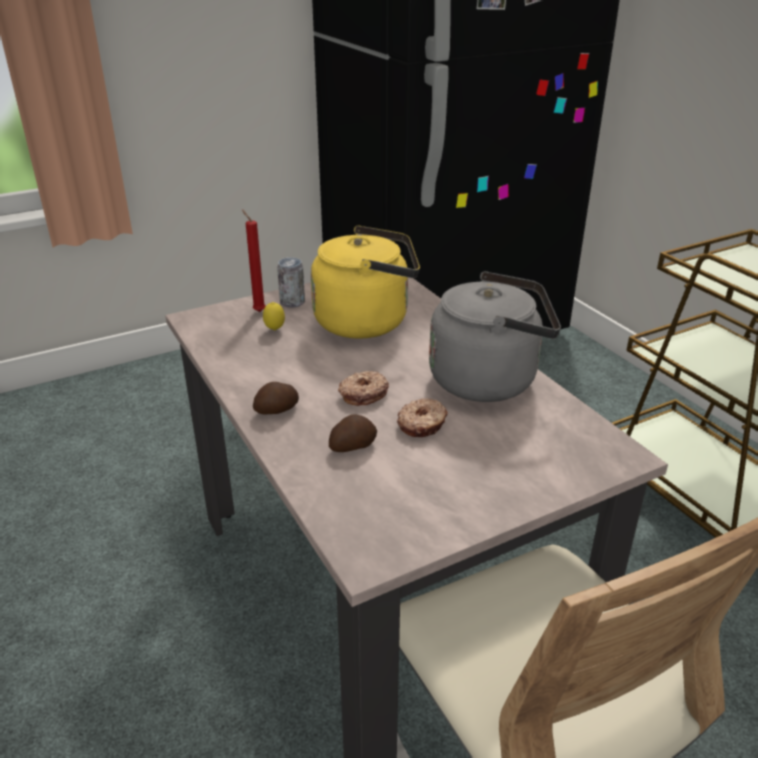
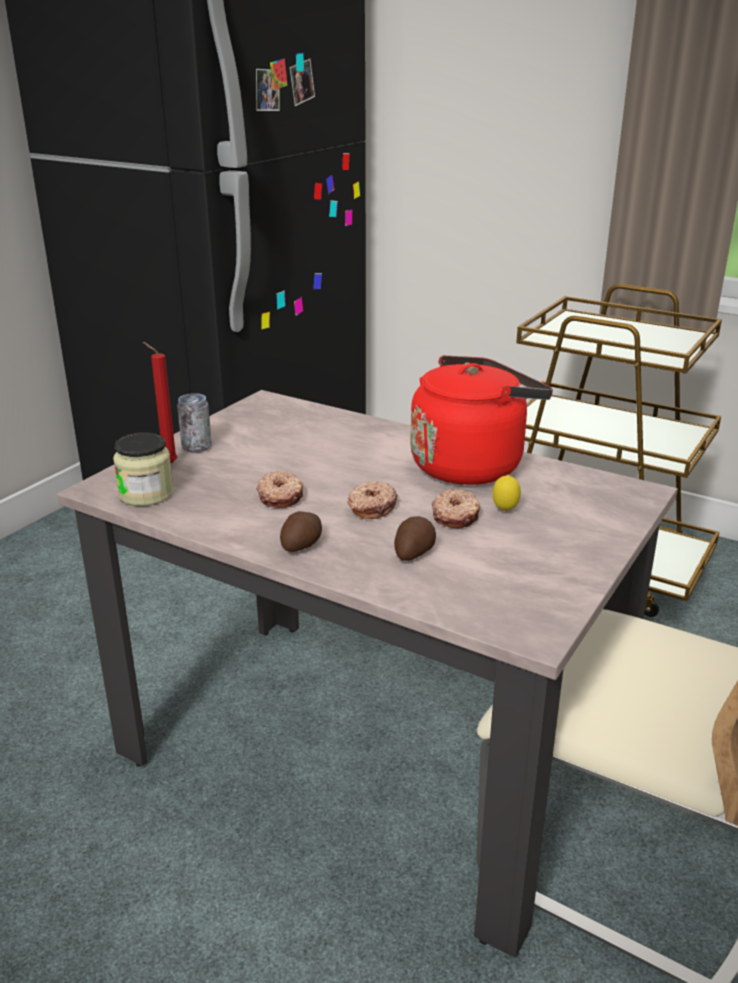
camera: 30 degrees left, 5 degrees down
(218, 332) = (146, 494): none -> jar
(275, 330) = (209, 476): lemon -> lemon (505, 511)
(306, 363) = (281, 497): none -> donut
(367, 321) = (298, 445): yellow kettle -> none
(489, 380) = (471, 465): grey kettle -> red kettle

